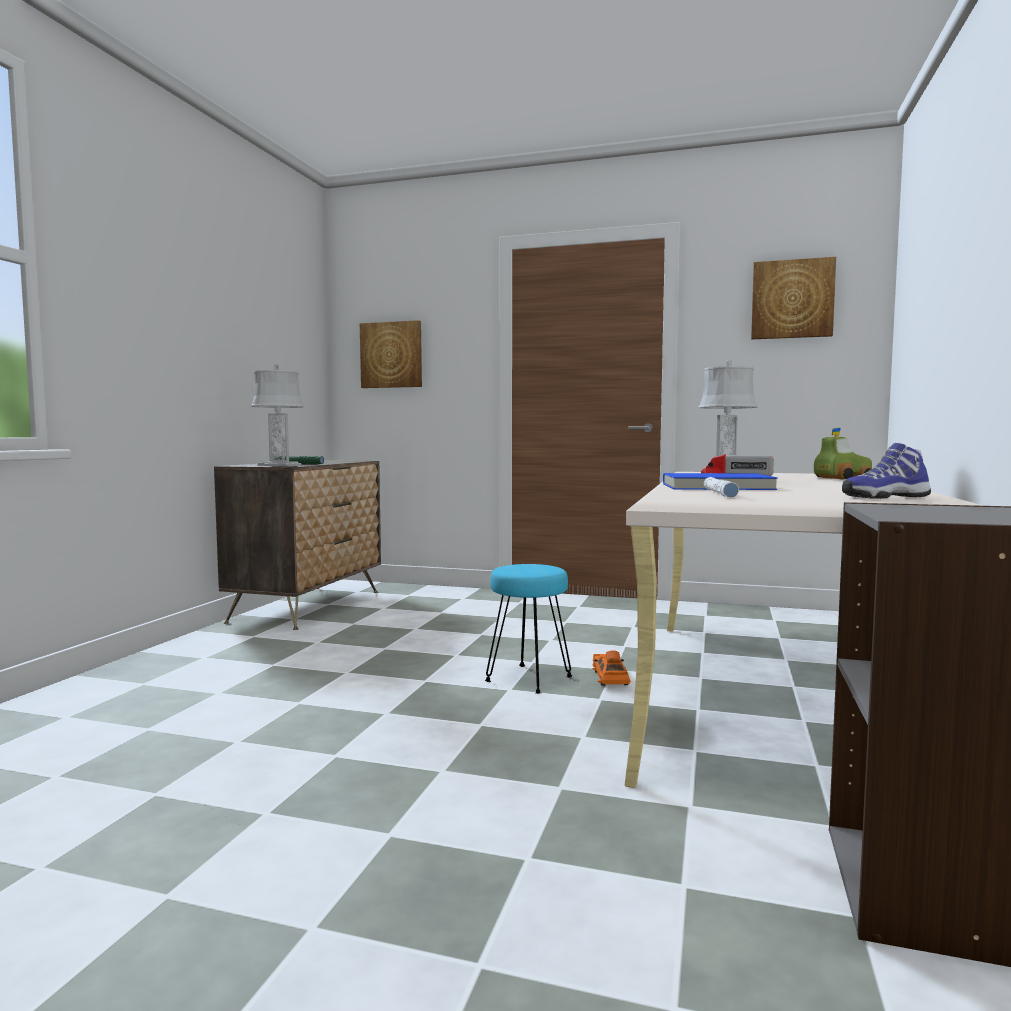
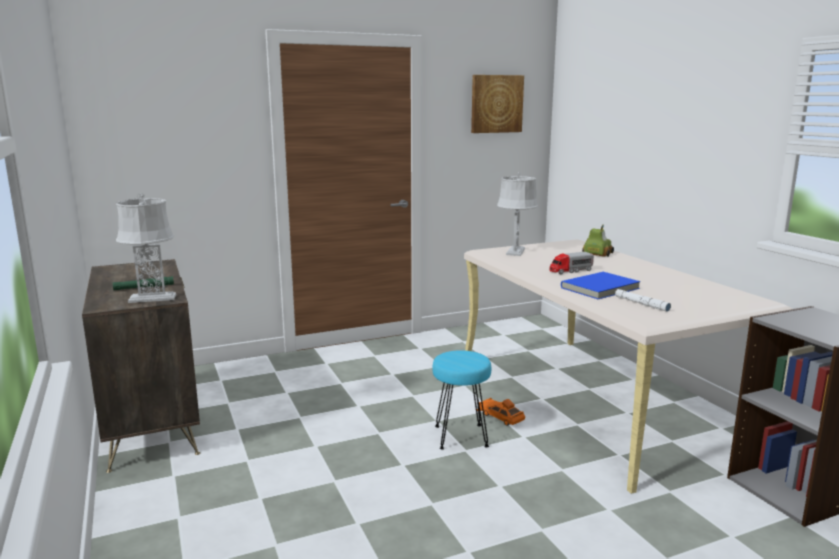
camera: 40 degrees left, 10 degrees up
(391, 355) = (153, 143): picture -> none
(884, 497) = (709, 293): shoe -> none

